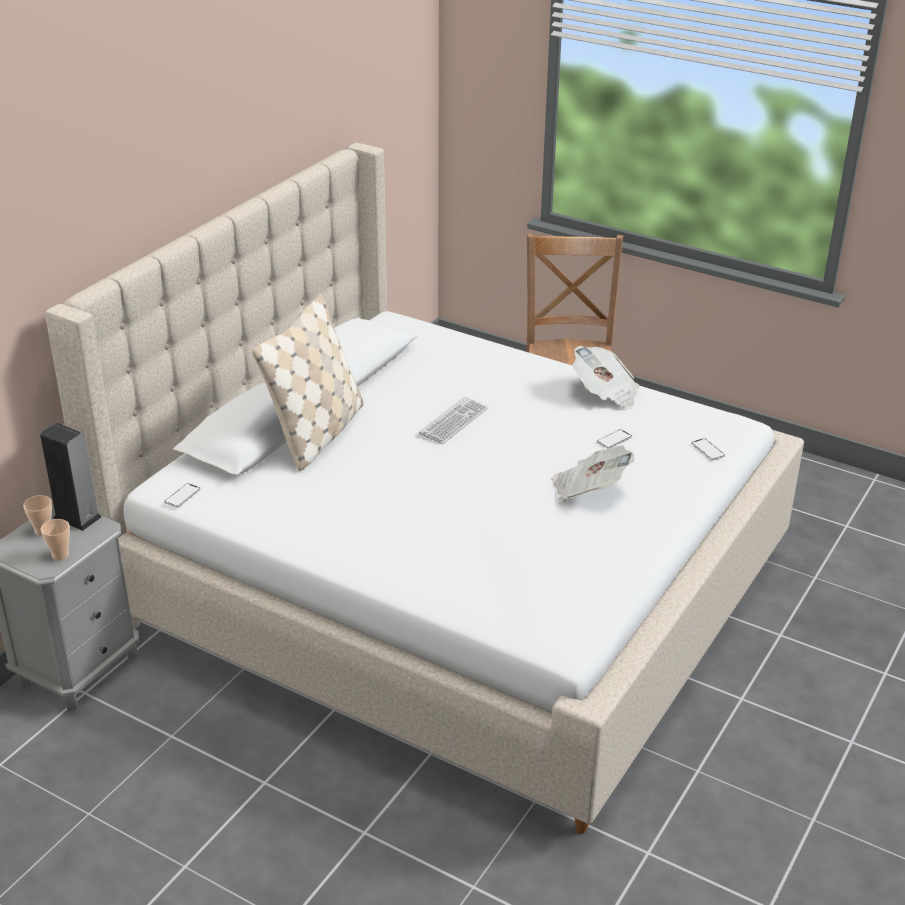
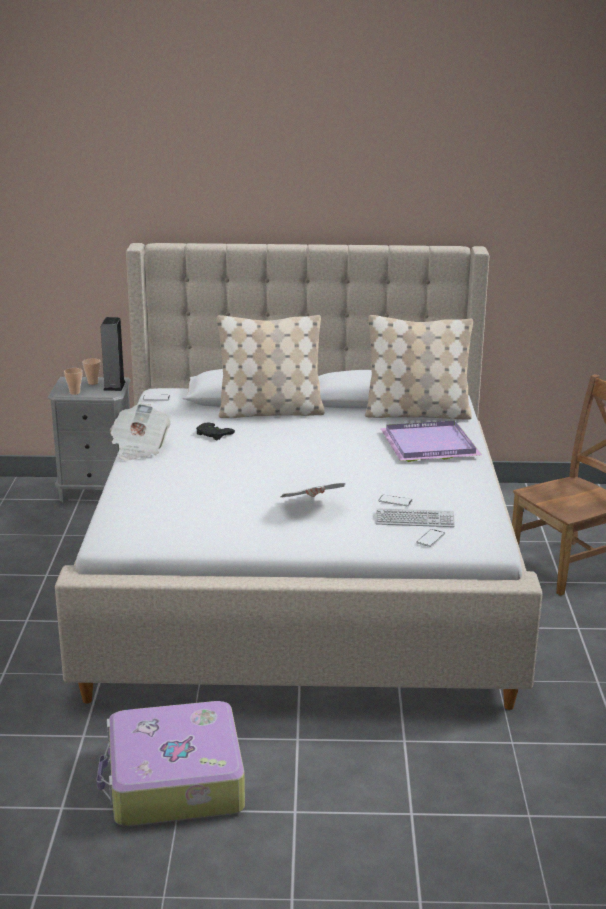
camera: 60 degrees right, 10 degrees down
(341, 490) = (212, 434): none -> black game controller
(418, 354) = (417, 414): none -> beige pillow
(453, 421) = (342, 445): keyboard -> keyboard (414, 519)
(504, 377) = (428, 445): none -> purple tray
(605, 393) = (460, 484): newspaper -> newspaper (139, 448)
(766, 807) = (174, 781): none -> suitcase

